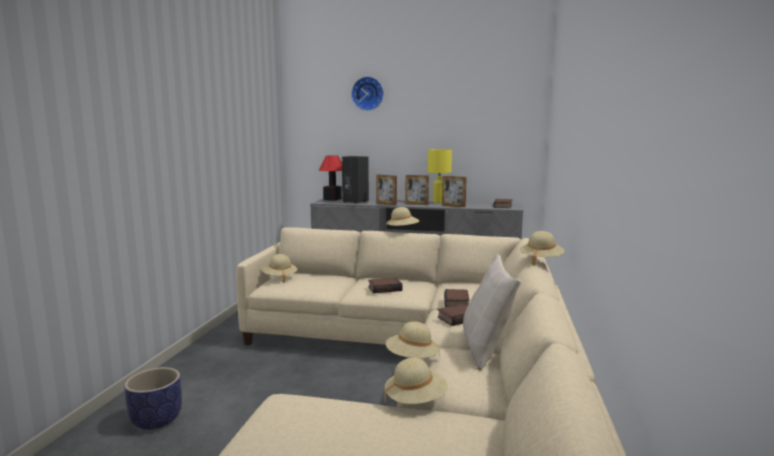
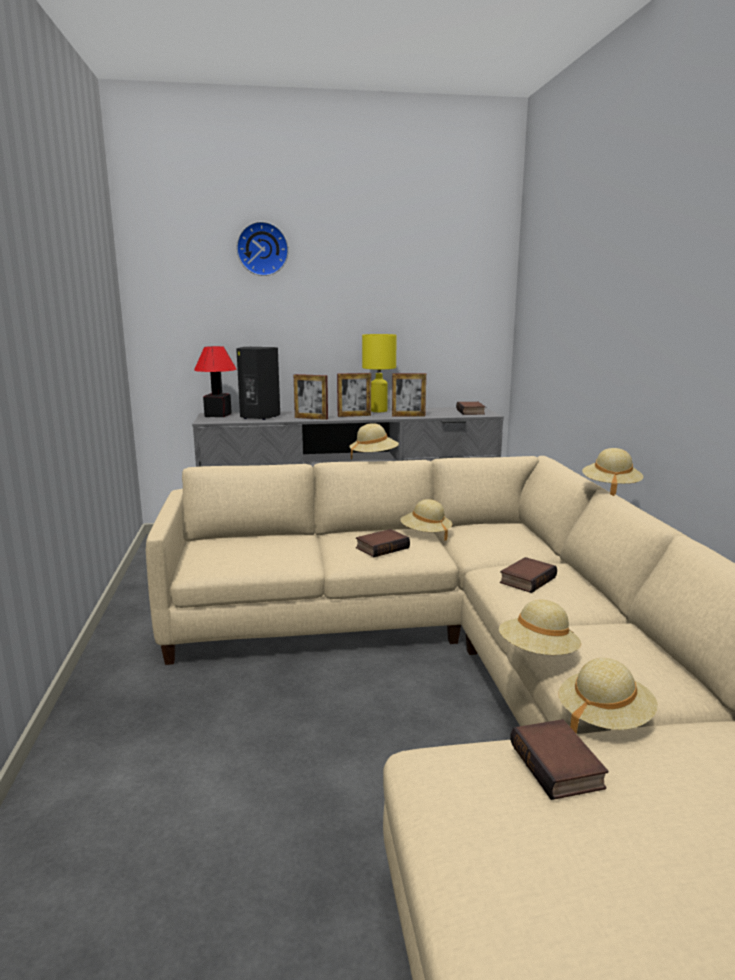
camera: 20 degrees left, 5 degrees up
(156, 420) = (113, 832): planter -> none
(280, 277) = (205, 549): beige hat -> beige hat (425, 534)
(457, 302) = (499, 556): book -> book (559, 766)
(486, 349) = (607, 620): beige pillow -> none

